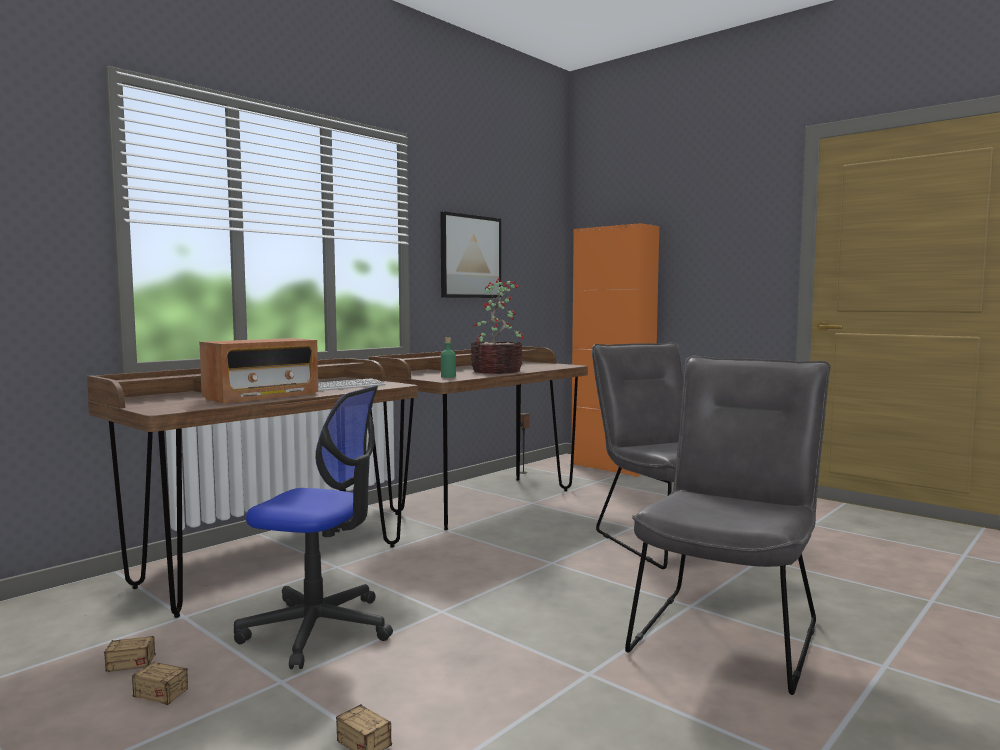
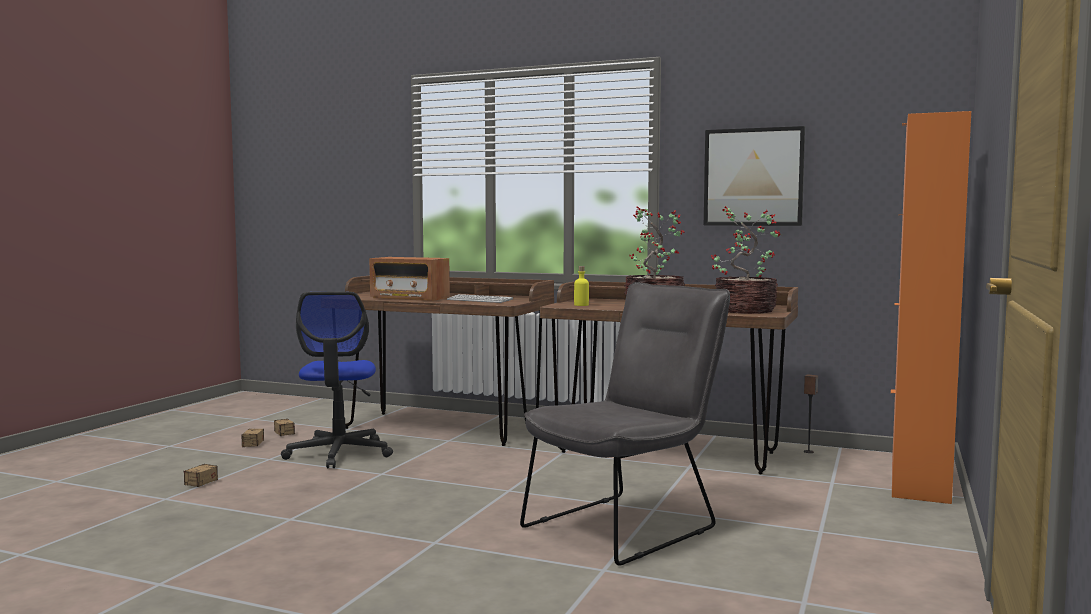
camera: 70 degrees right, 0 degrees up
(448, 377) = (581, 305): green bottle -> yellow bottle
(543, 366) = (743, 311): none -> potted plant
(729, 631) = (382, 557): grey chair -> none

